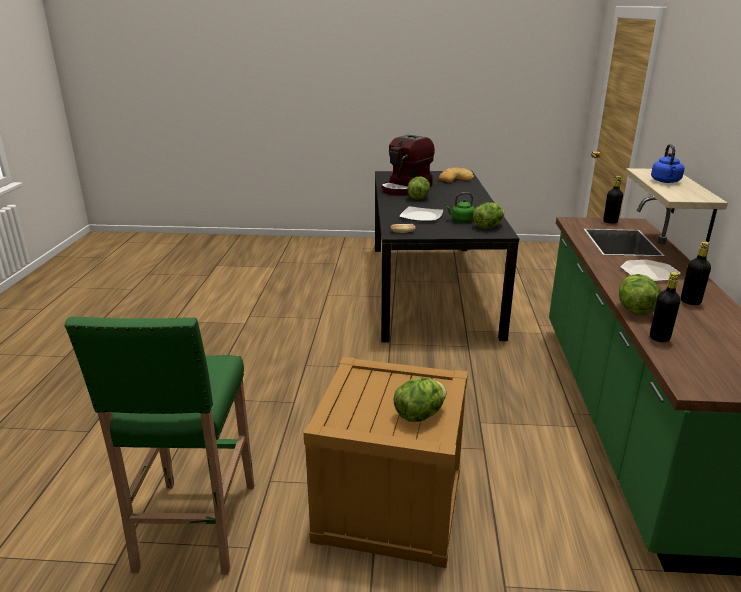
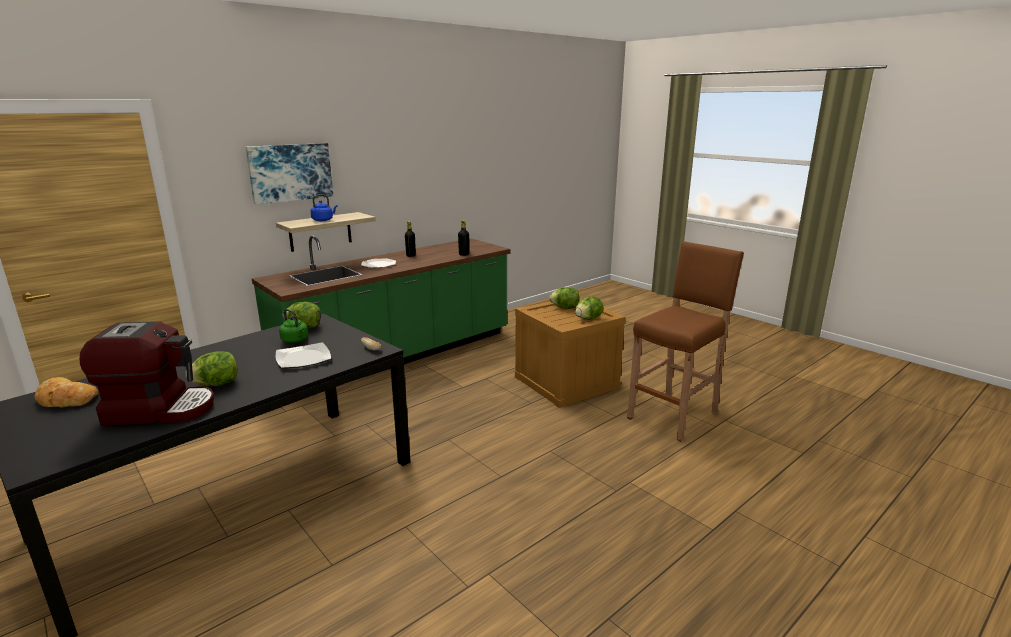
camera: 135 degrees left, 5 degrees down
(195, 528) = (674, 415): green stool -> brown stool
(610, 222) = (276, 283): black bottle -> none
(635, 310) = (440, 260): lettuce -> lettuce (588, 319)
(700, 111) = (290, 172): none -> picture

